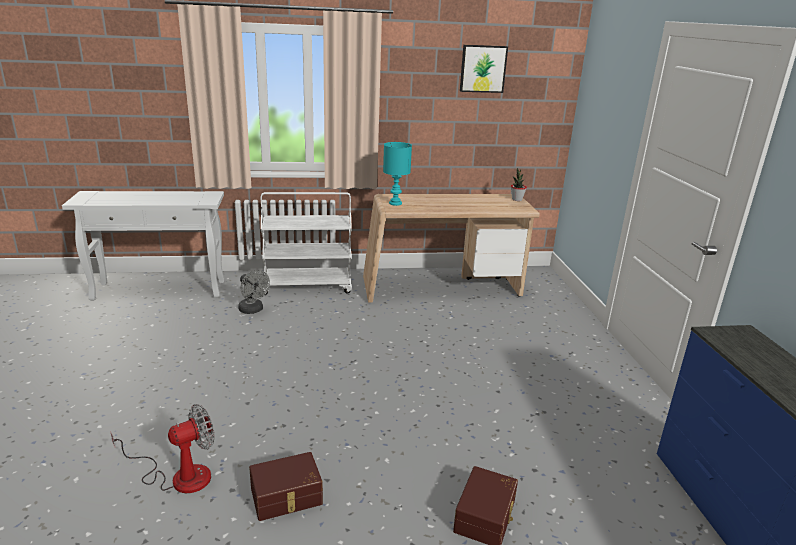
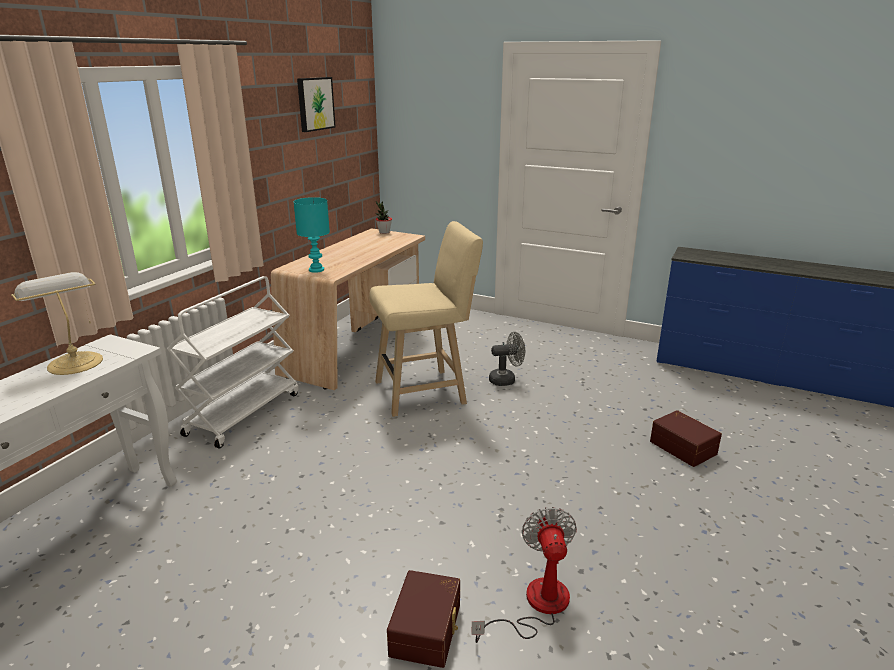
camera: 55 degrees left, 0 degrees up
(182, 196) = (74, 362): none -> table lamp
(253, 310) = (247, 465): grey fan -> grey fan (506, 380)
(287, 497) = (611, 538): brown storage box -> brown storage box (427, 629)
(413, 338) = (425, 392): none -> beige stool

